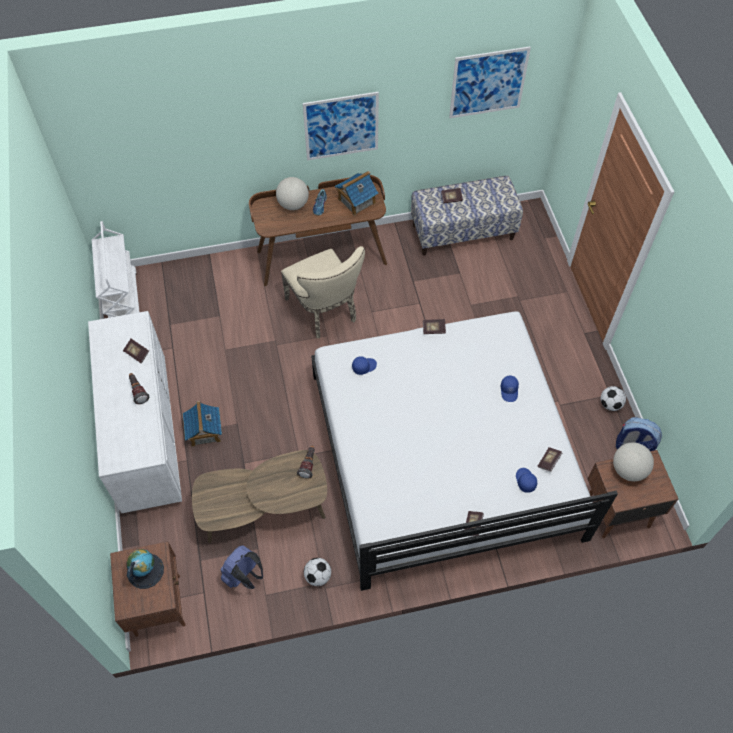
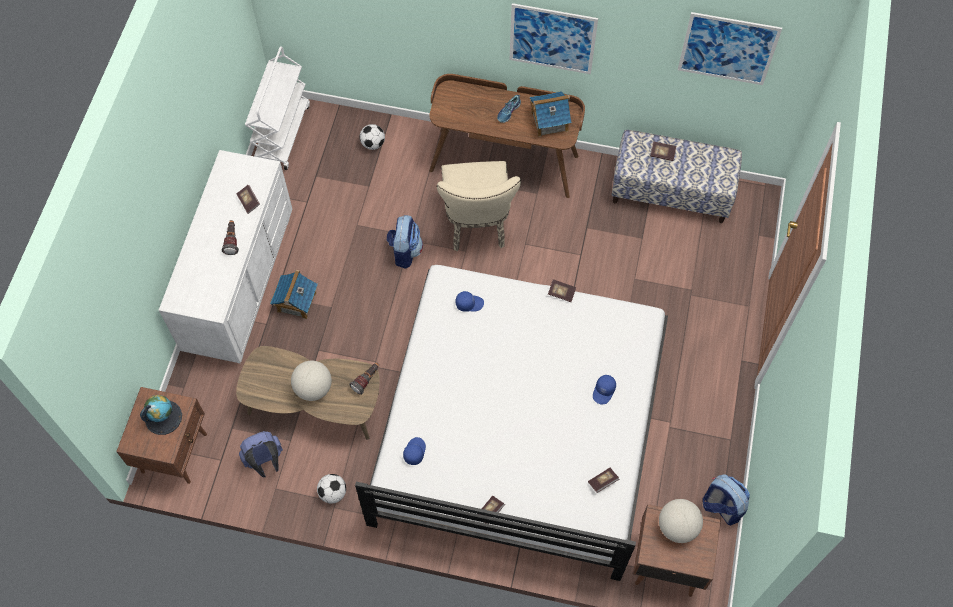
camera: 25 degrees right, 5 degrees up
(276, 355) = (405, 251): none -> backpack
(293, 204) = (481, 100): globe -> globe (313, 388)
(525, 481) = (567, 491): blue cap -> blue cap (414, 451)
(610, 404) = (725, 450): football -> football (373, 144)

